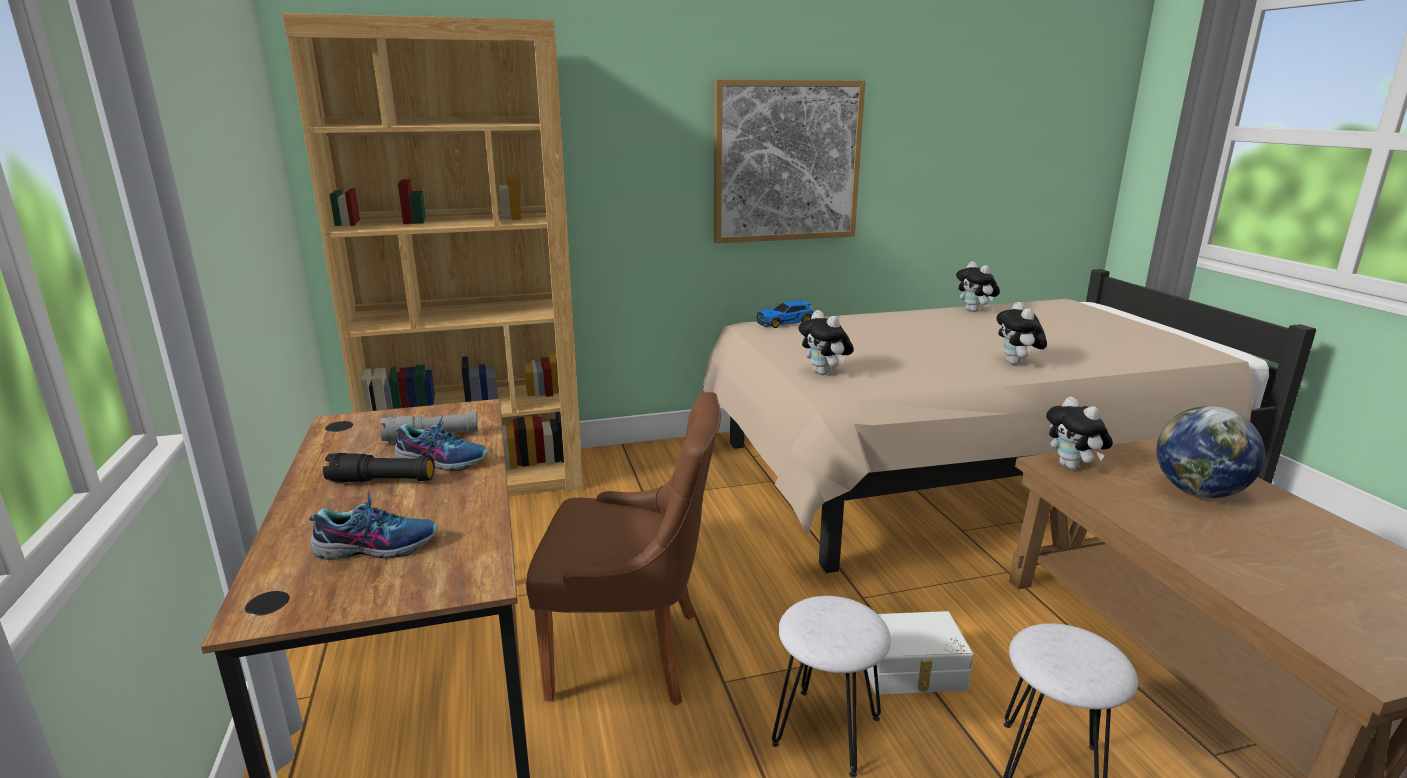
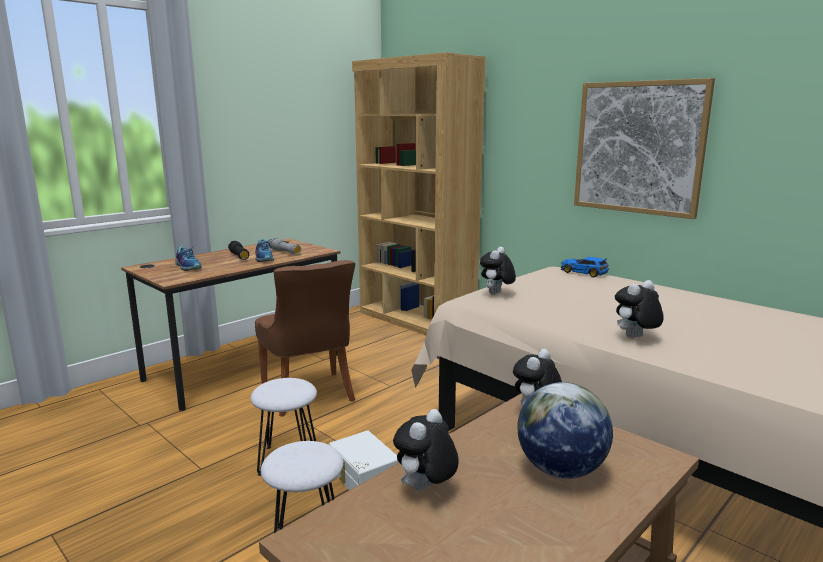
camera: 60 degrees right, 5 degrees down
(974, 311) = (773, 313): plush toy -> plush toy (425, 489)

